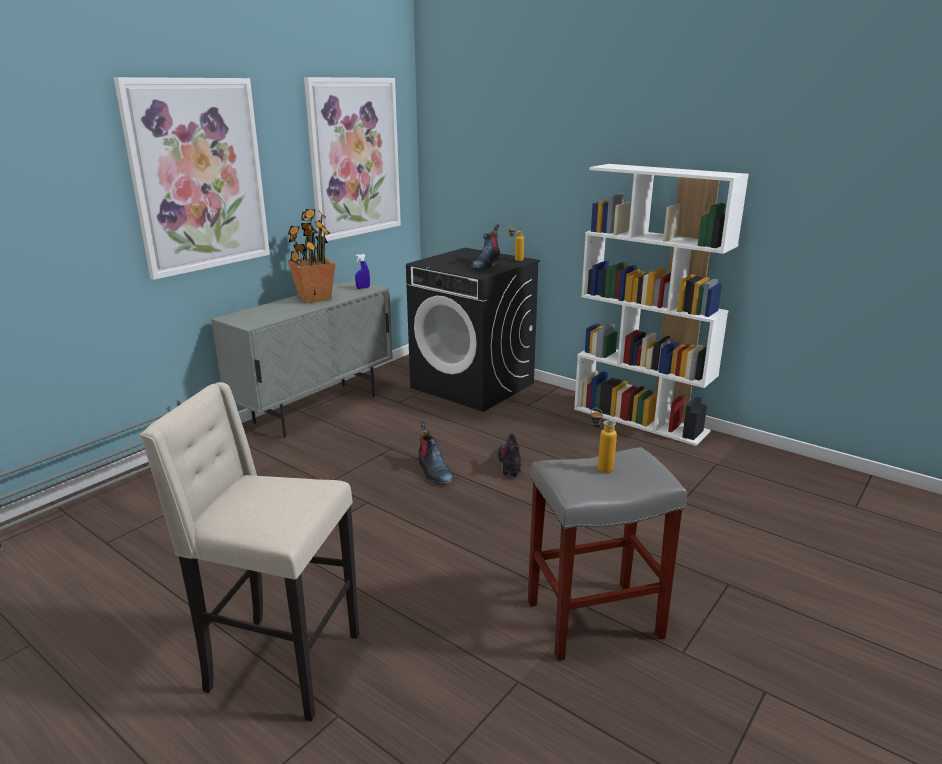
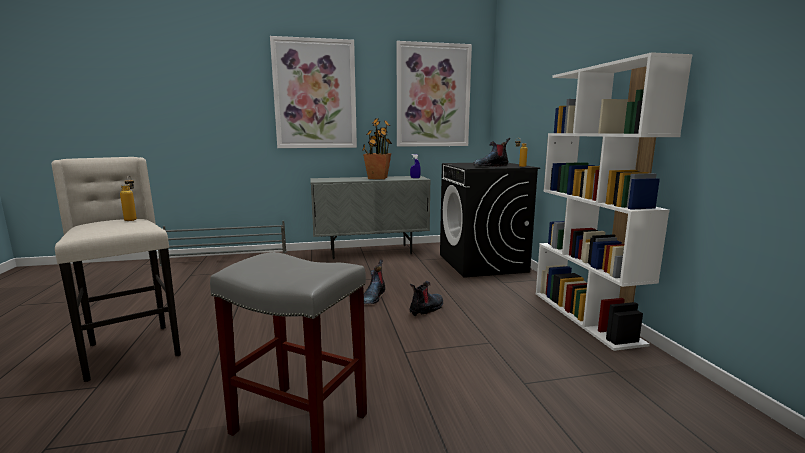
camera: 40 degrees right, 10 degrees down
(599, 467) = (293, 264): bottle -> bottle (132, 219)

